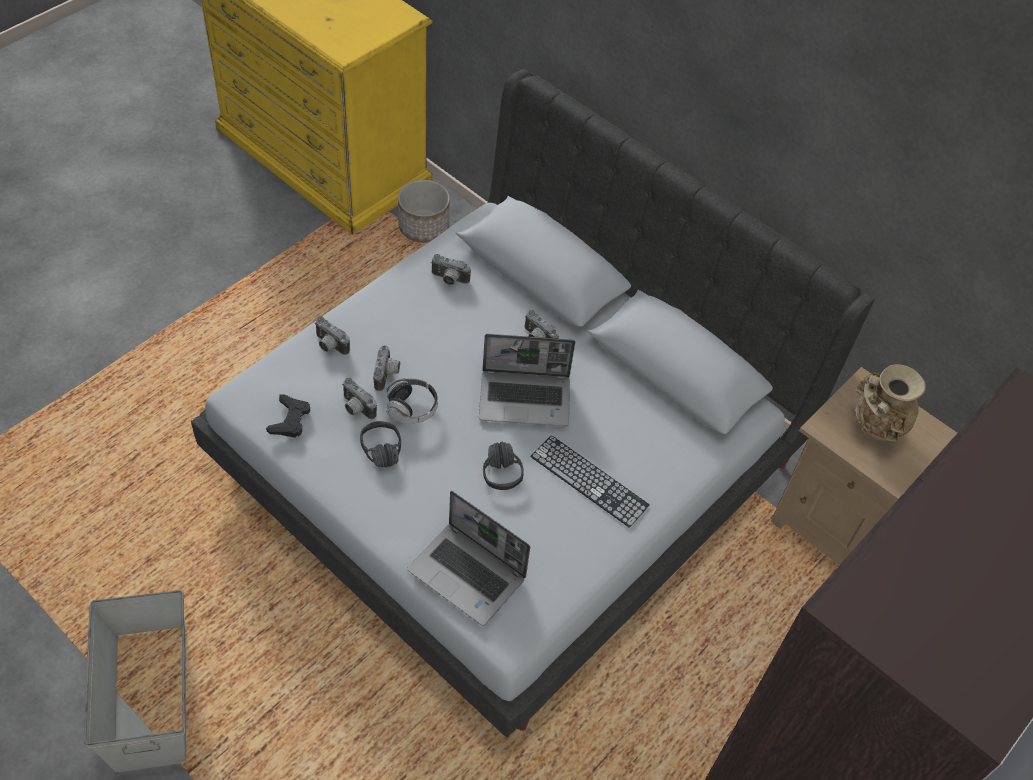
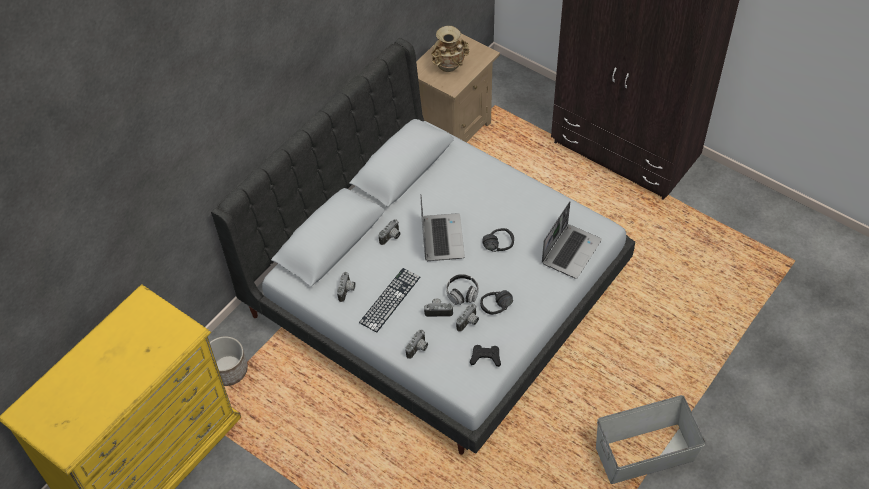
camera: 90 degrees left, 0 degrees up
(589, 480) = (494, 202): keyboard -> keyboard (390, 299)

